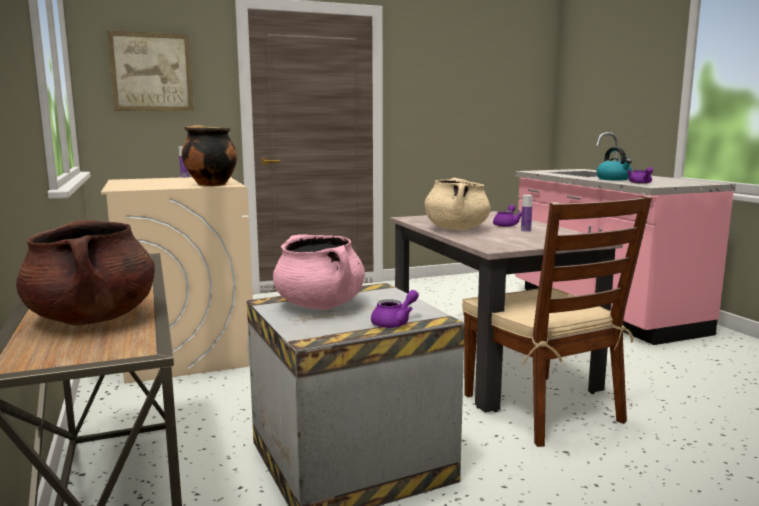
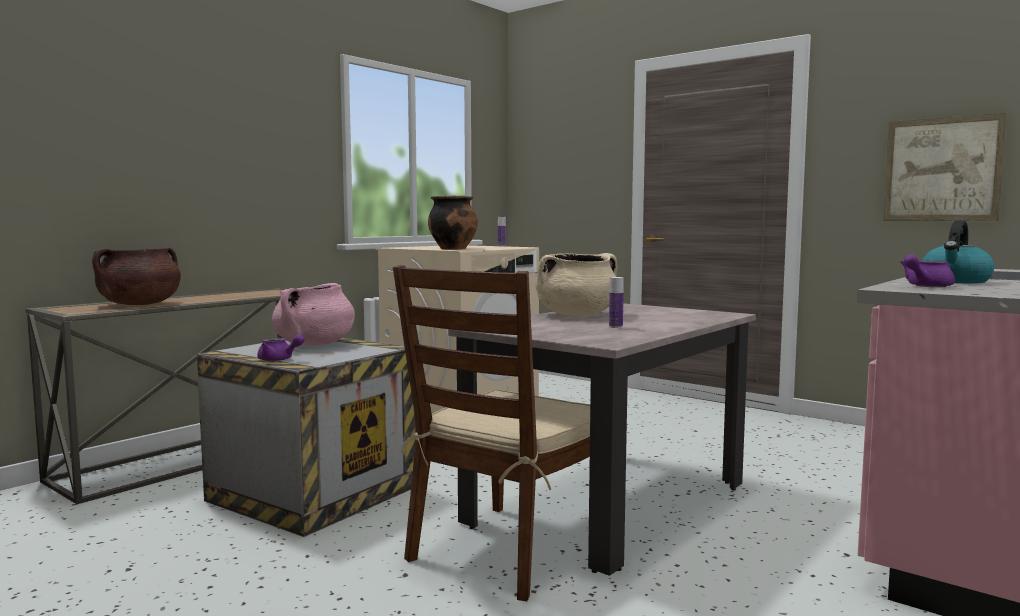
camera: 60 degrees right, 5 degrees down
(151, 72) = (560, 149): picture -> picture (942, 169)
(506, 225) = (645, 321): purple teapot -> none

